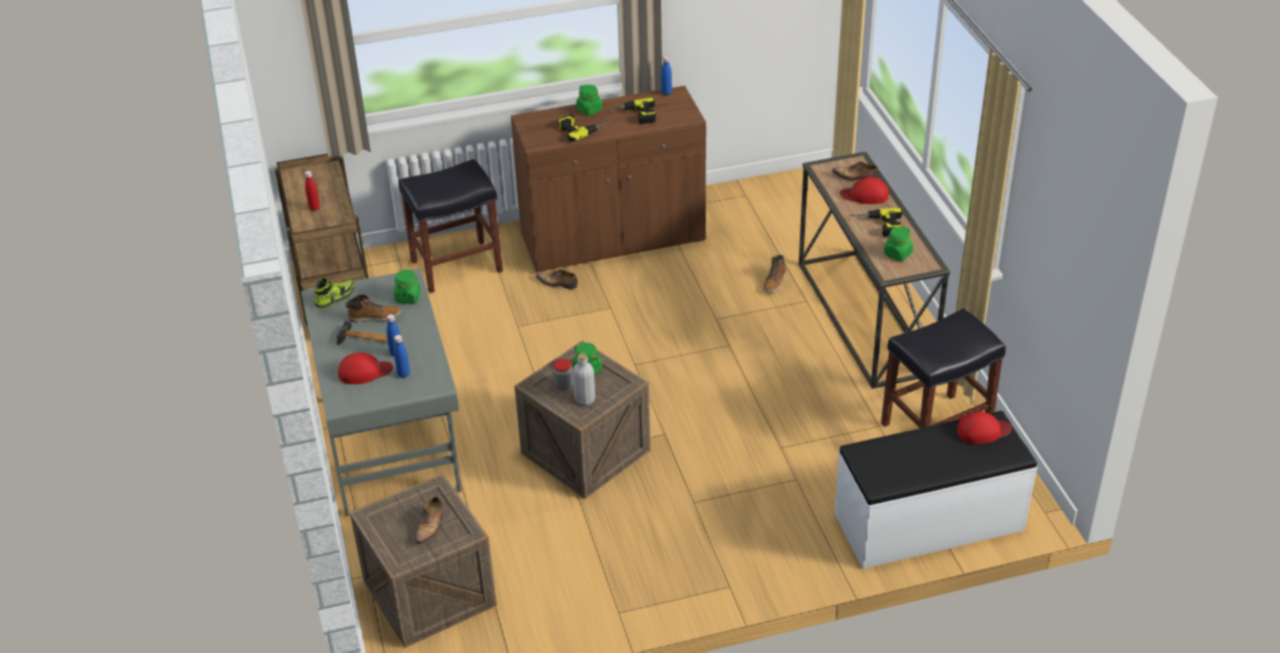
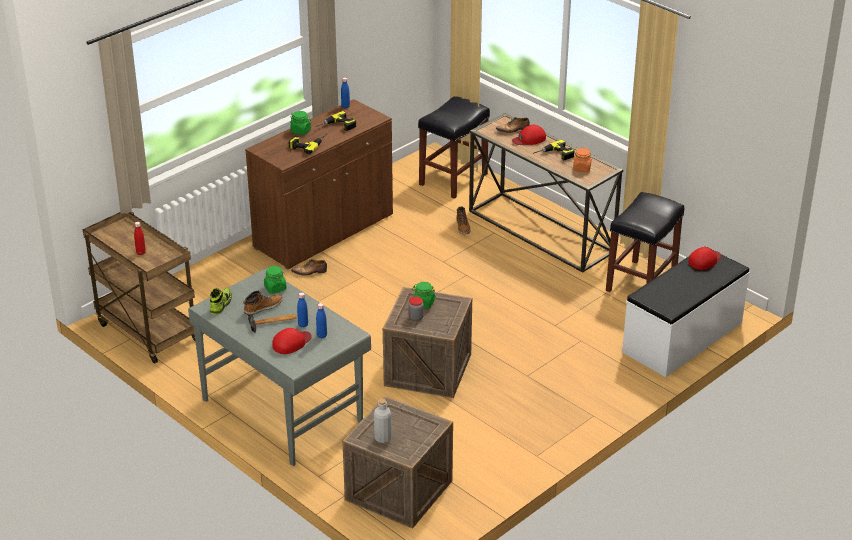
camera: 30 degrees left, 5 degrees down
(430, 526) = (406, 429): shoe -> none
(457, 265) = (223, 282): black stool -> black stool (453, 179)
(585, 399) = (438, 321): grey bottle -> grey bottle (383, 438)
(897, 254) = (582, 168): green jar -> orange jar

